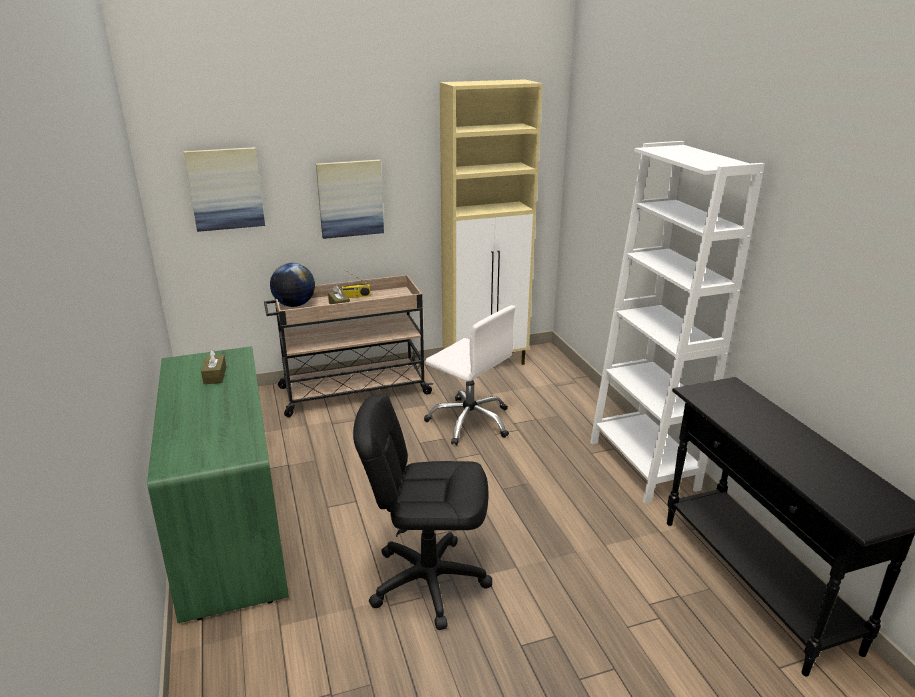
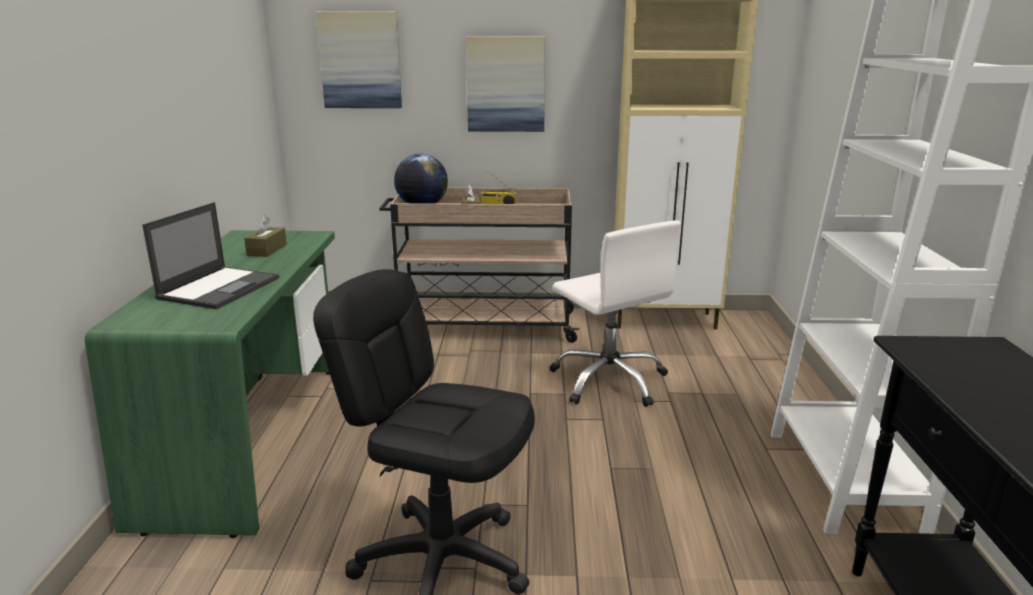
camera: 20 degrees right, 5 degrees down
(214, 420) = (220, 288): none -> laptop

